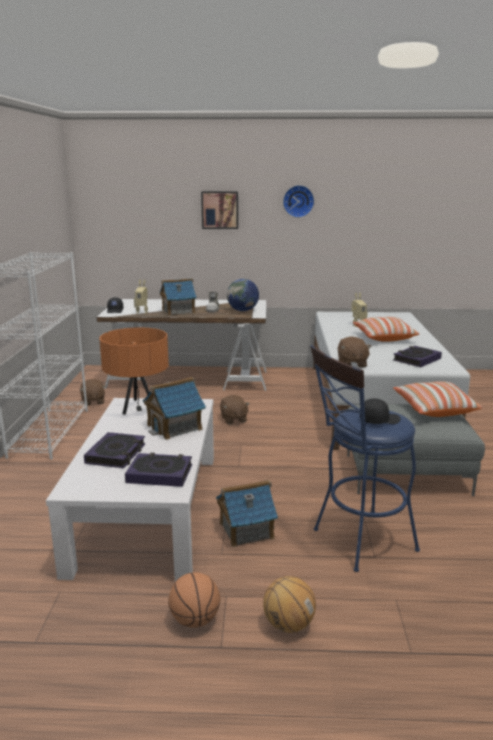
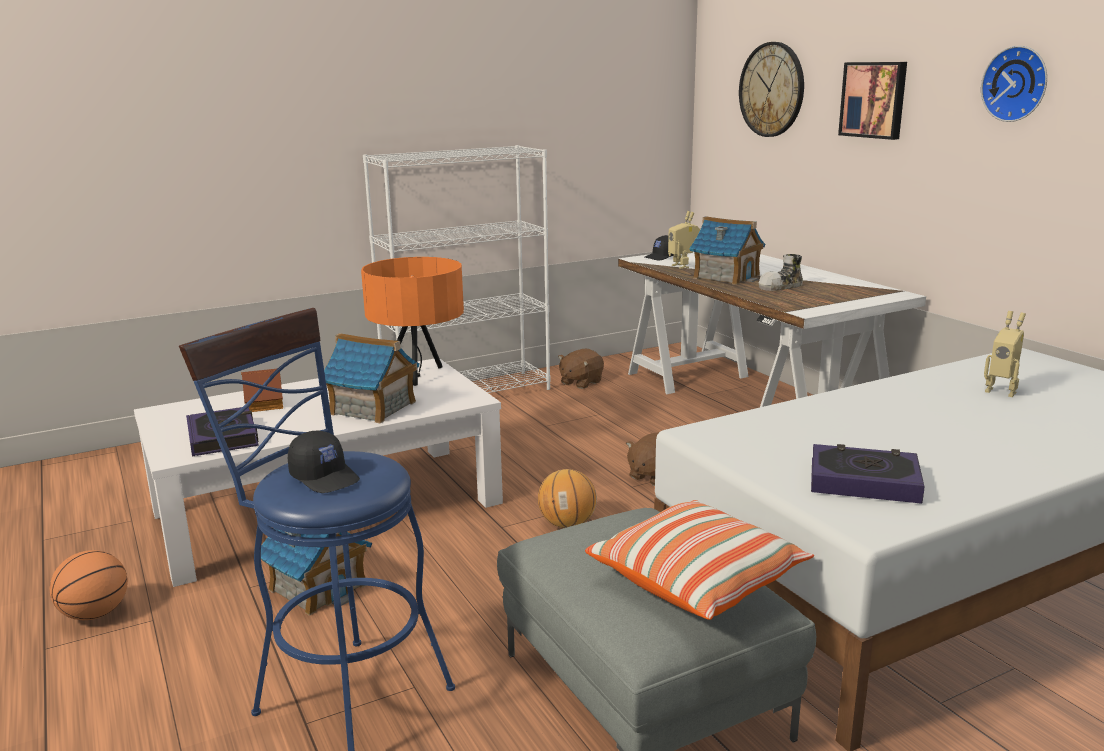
camera: 60 degrees right, 0 degrees up
(116, 454) = (265, 404): book -> toy house
(144, 206) = (772, 89): none -> wall clock
(243, 310) = (816, 299): globe -> none
(288, 625) = (98, 686): basketball -> basketball (567, 524)
(352, 364) = (723, 432): brown plush toy -> none
(383, 338) = (962, 427): pillow -> none

